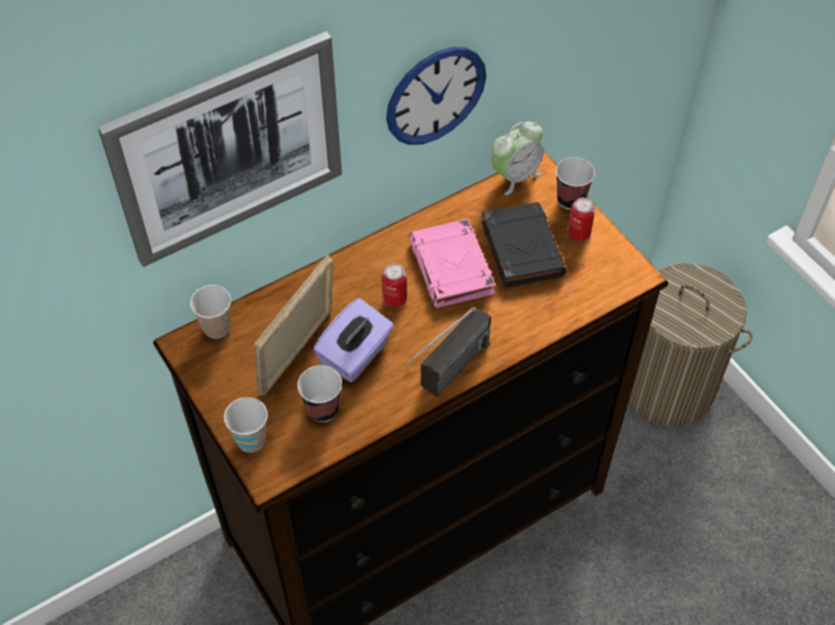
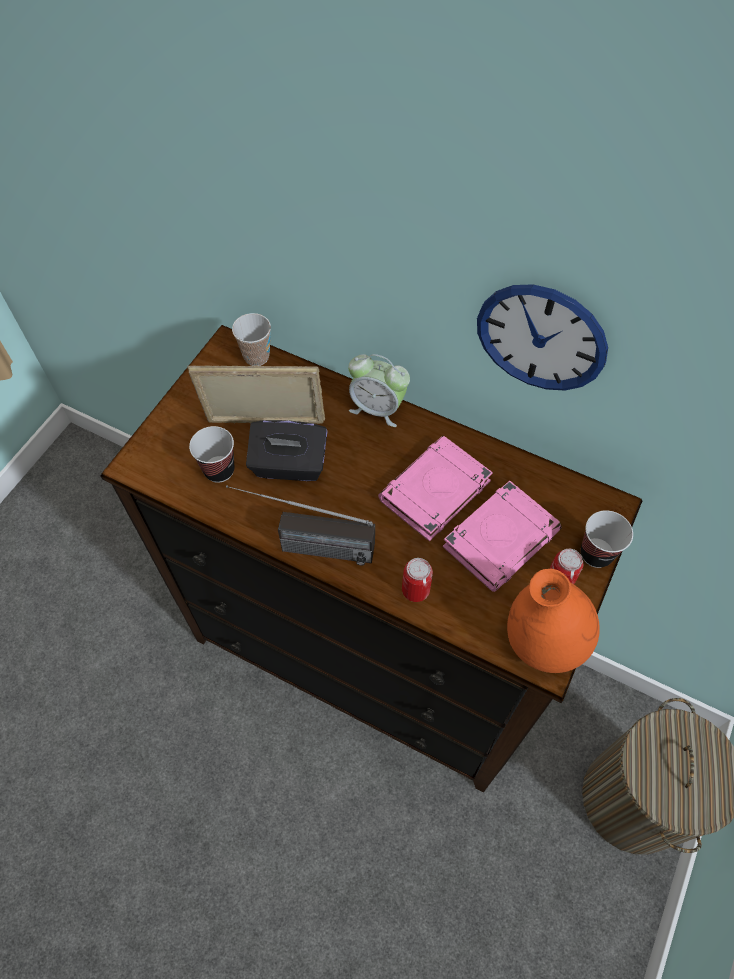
camera: 60 degrees right, 5 degrees up
(228, 149) = (310, 208): picture -> none
(251, 440) = (161, 436): cup -> none
(355, 355) = (289, 465): purple tissue box -> black tissue box
(394, 298) = (369, 464): can -> can (415, 590)
(515, 176) = (586, 490): alarm clock -> alarm clock (377, 408)
(521, 248) = (501, 538): black book -> pink book
(620, 268) = (543, 642): none -> orange vase

